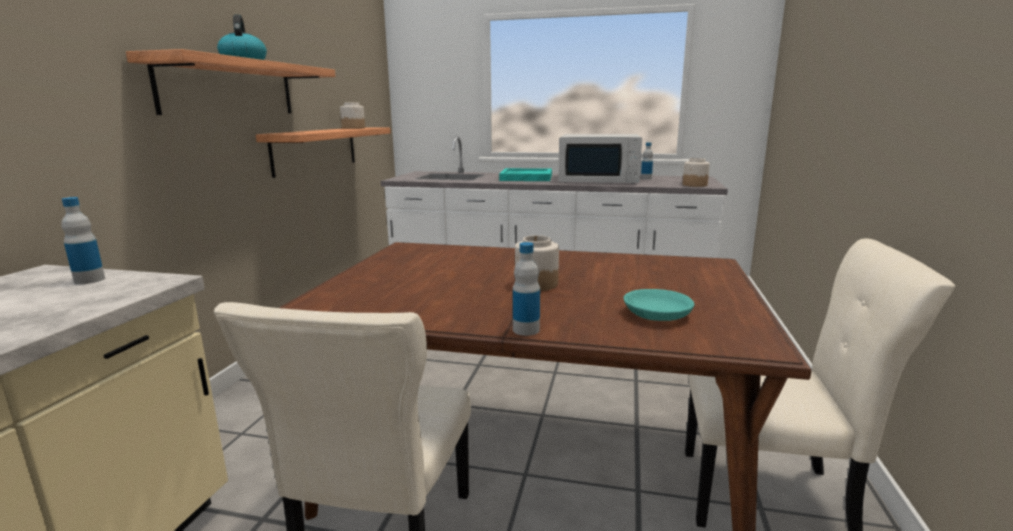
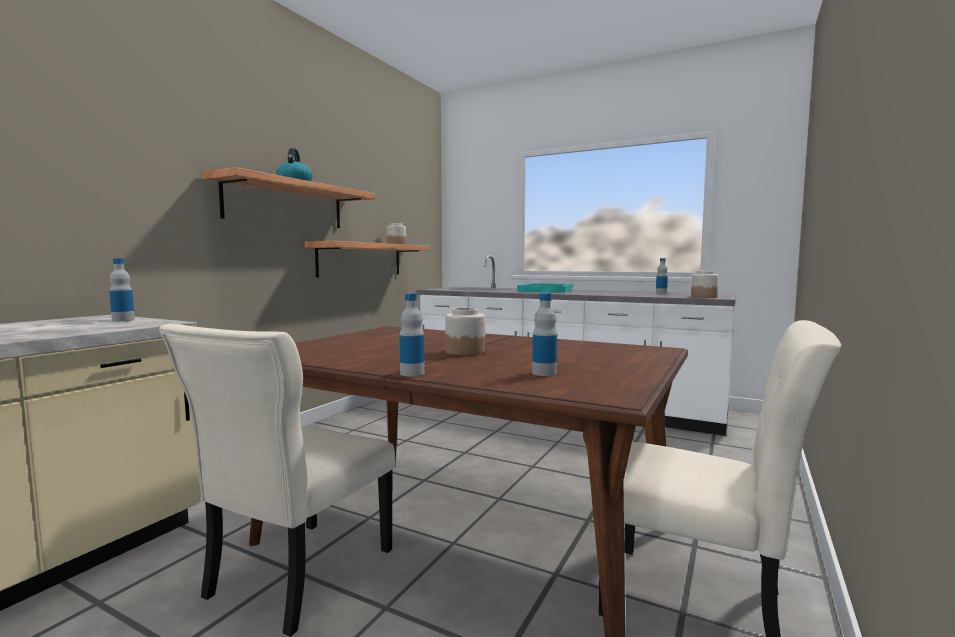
camera: 15 degrees right, 10 degrees down
(599, 179) = (613, 293): white microwave -> none
(656, 314) = (544, 373): turquoise bowl -> bottle

